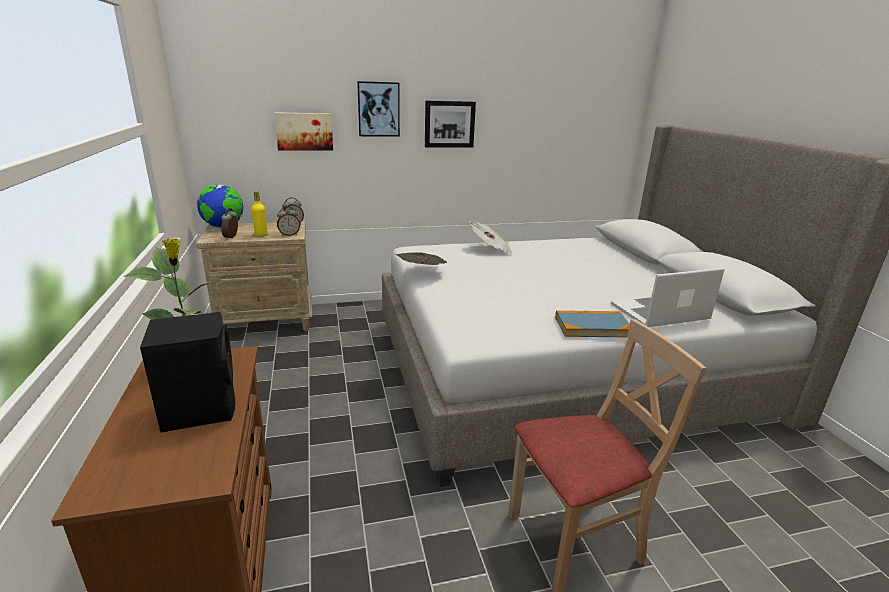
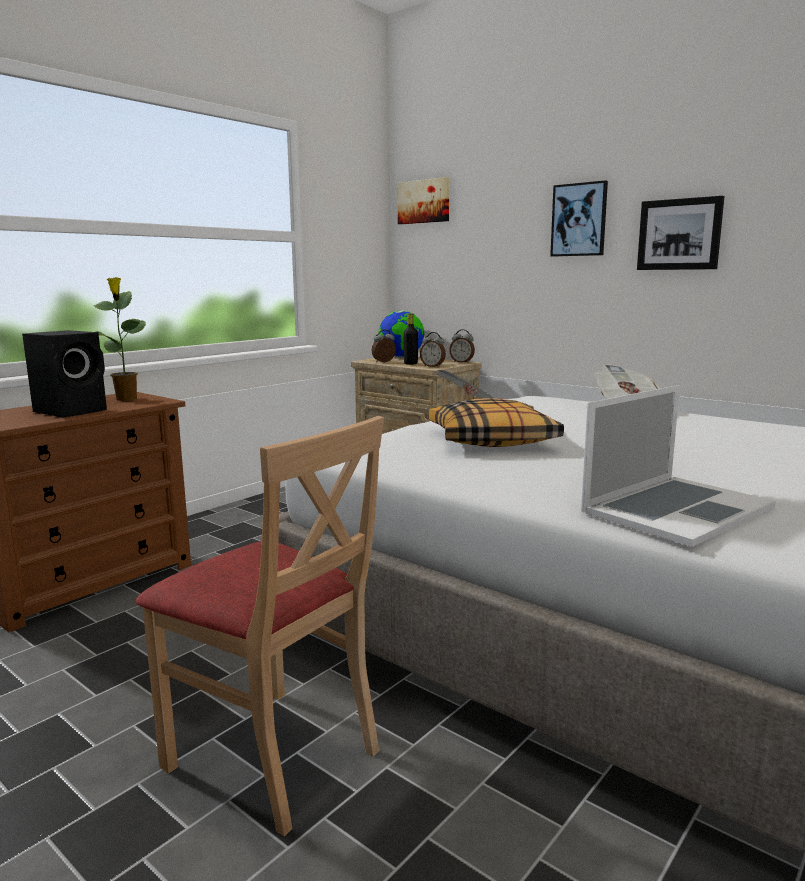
camera: 55 degrees right, 10 degrees down
(261, 235) = (410, 364): yellow bottle -> black bottle
(304, 131) = (494, 253): picture -> picture (424, 201)
(501, 296) = (492, 440): none -> pillow
(592, 327) = (502, 484): book -> none
(660, 311) = (676, 509): laptop -> laptop turned 105 degrees clockwise

